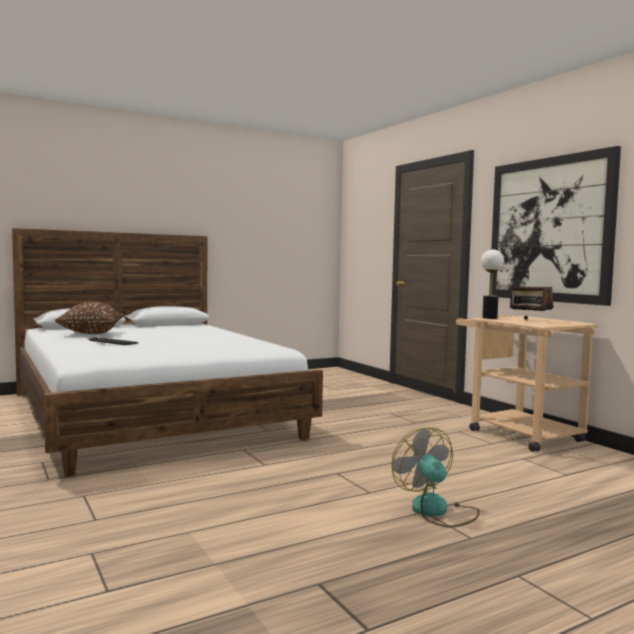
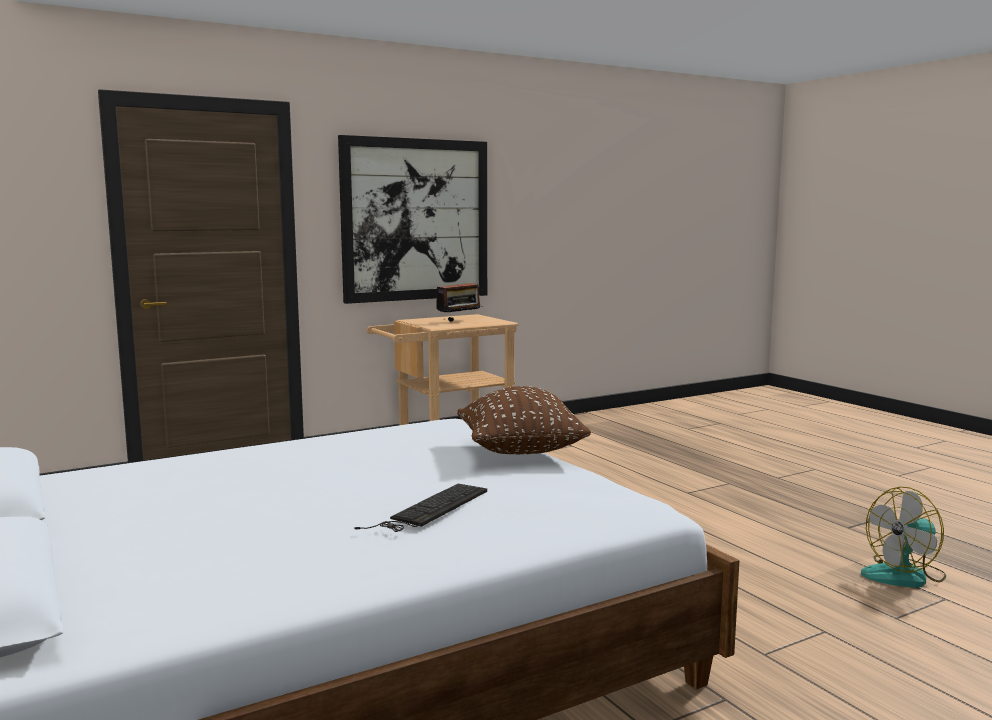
camera: 90 degrees left, 5 degrees up
(90, 333) = (212, 561): brown pillow -> brown pillow (520, 453)
(437, 511) = (684, 488): fan -> fan (905, 575)
(490, 318) = (435, 326): table lamp -> none

